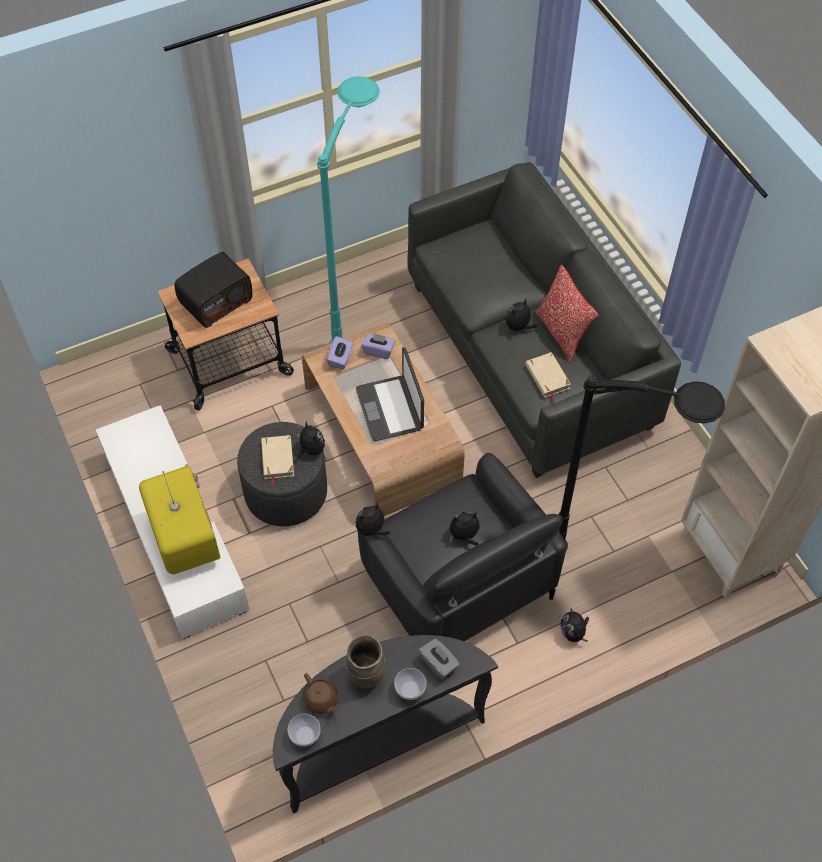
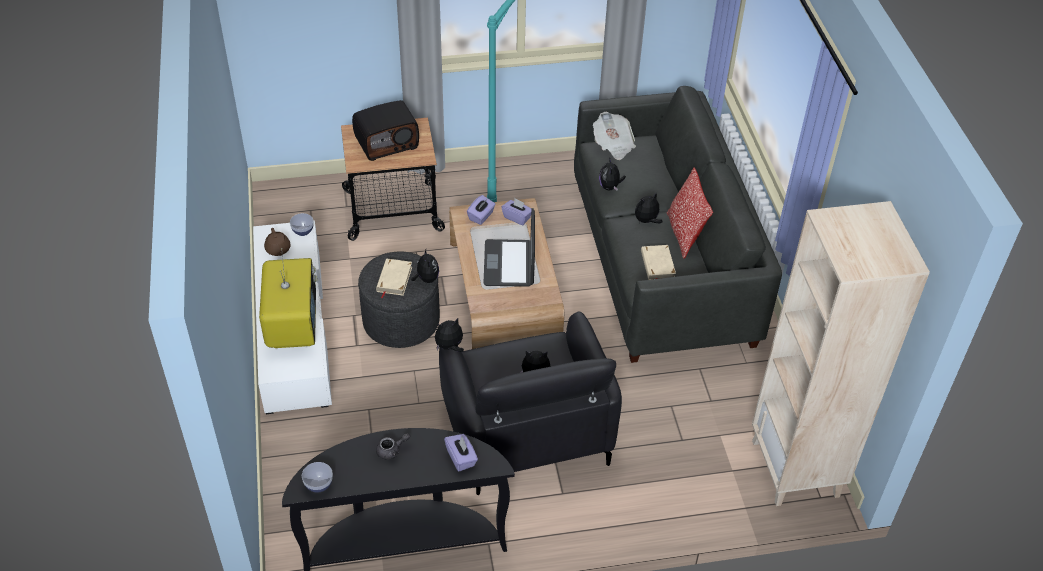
camera: 15 degrees right, 10 degrees down
(321, 700) = (344, 460): brown teapot -> brown teapot (278, 250)
(365, 675) = (392, 451): brown vase -> grey teapot
(410, 690) = (427, 472): bowl -> bowl (303, 231)
(439, 663) = (461, 458): grey tissue box -> purple tissue box
(454, 244) = (613, 145): none -> newspaper
(573, 633) = (618, 498): plush toy -> plush toy (610, 187)
(618, 563) = (682, 451): black floor lamp -> none

